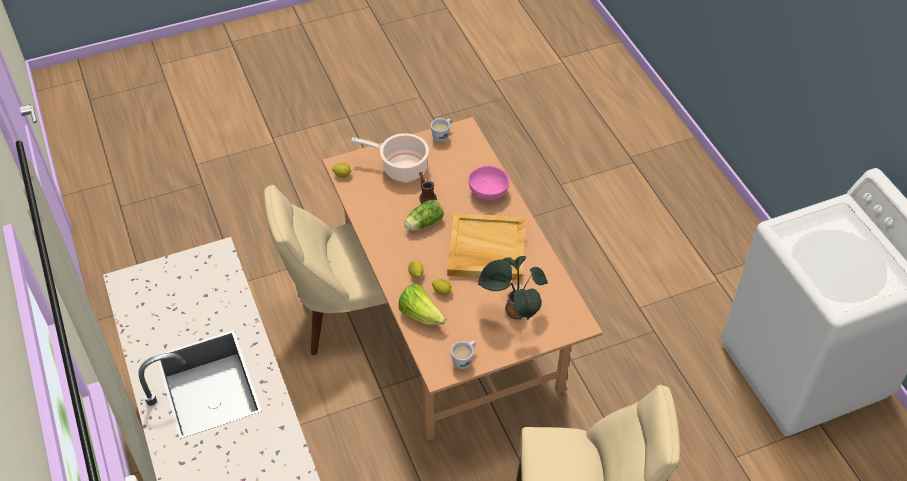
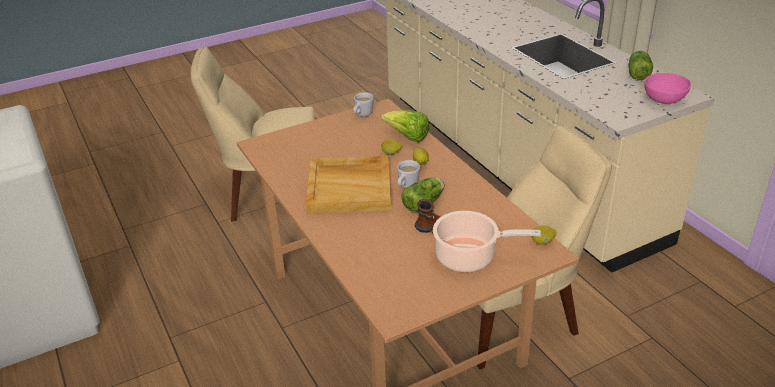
camera: 175 degrees right, 15 degrees down
(147, 328) = (638, 73): none -> lettuce
(442, 136) = (425, 304): white mug -> white mug (406, 187)
(487, 192) = (353, 241): pink bowl -> pink bowl (665, 100)
(513, 312) = (320, 146): potted plant -> none

